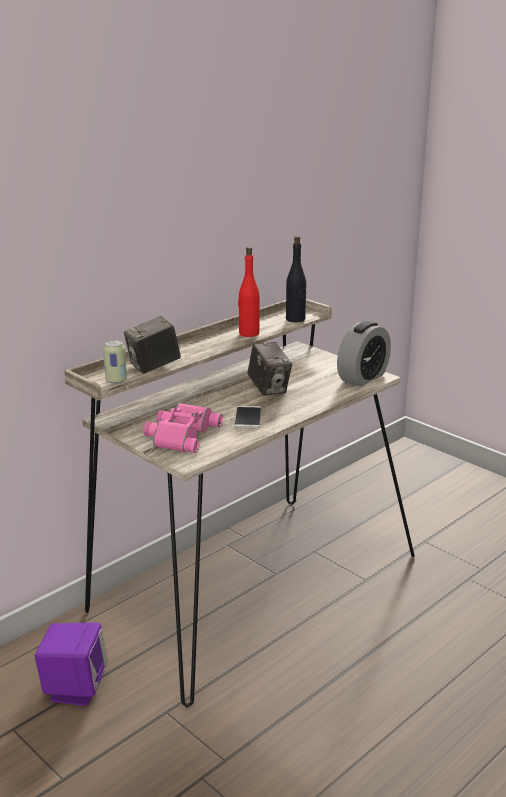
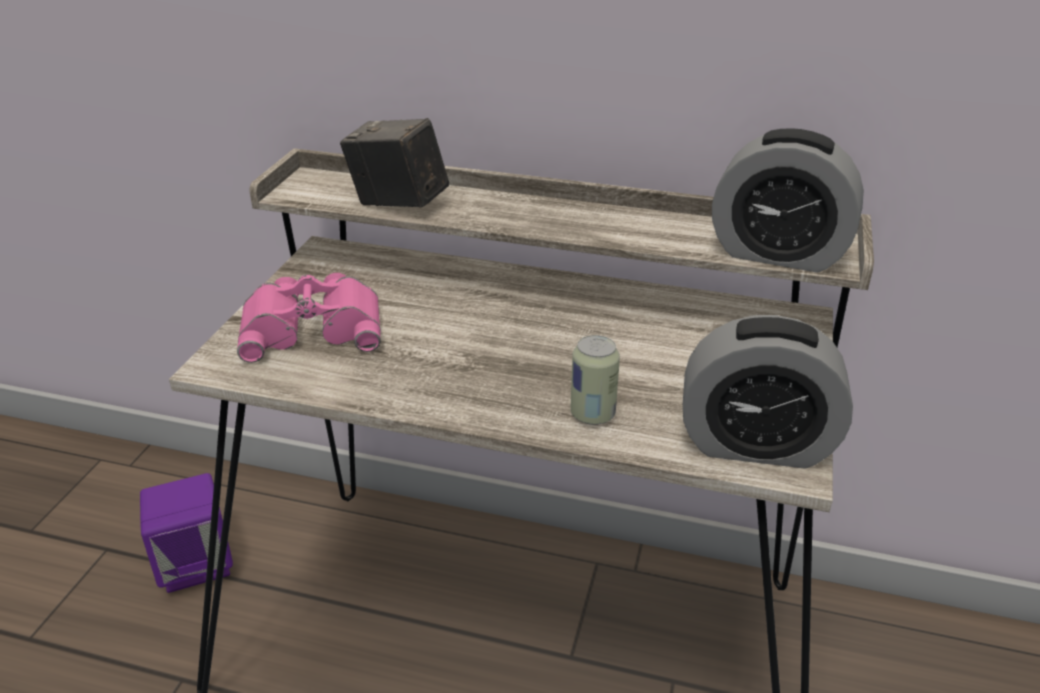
camera: 60 degrees right, 10 degrees up
(116, 380) = (318, 195): can -> can (592, 414)
(248, 333) = (640, 232): red bottle -> none
(248, 418) = (428, 368): phone -> none
(269, 389) = (572, 349): camera -> none
(295, 319) = (778, 254): black bottle -> alarm clock

